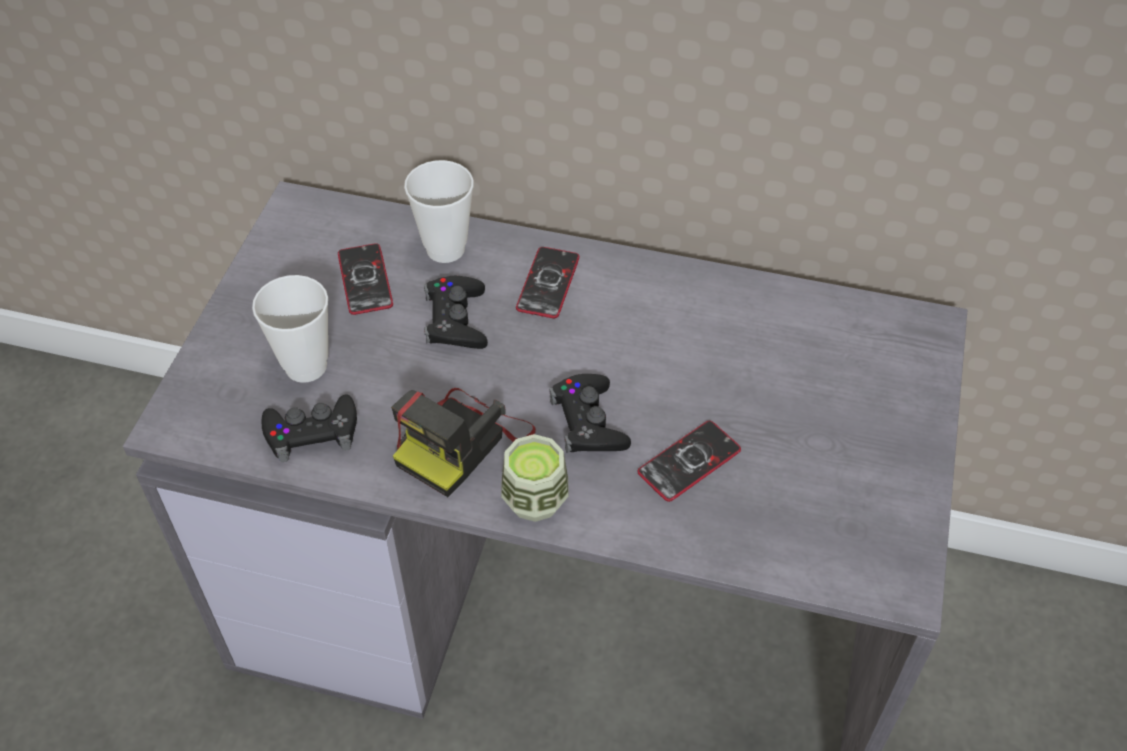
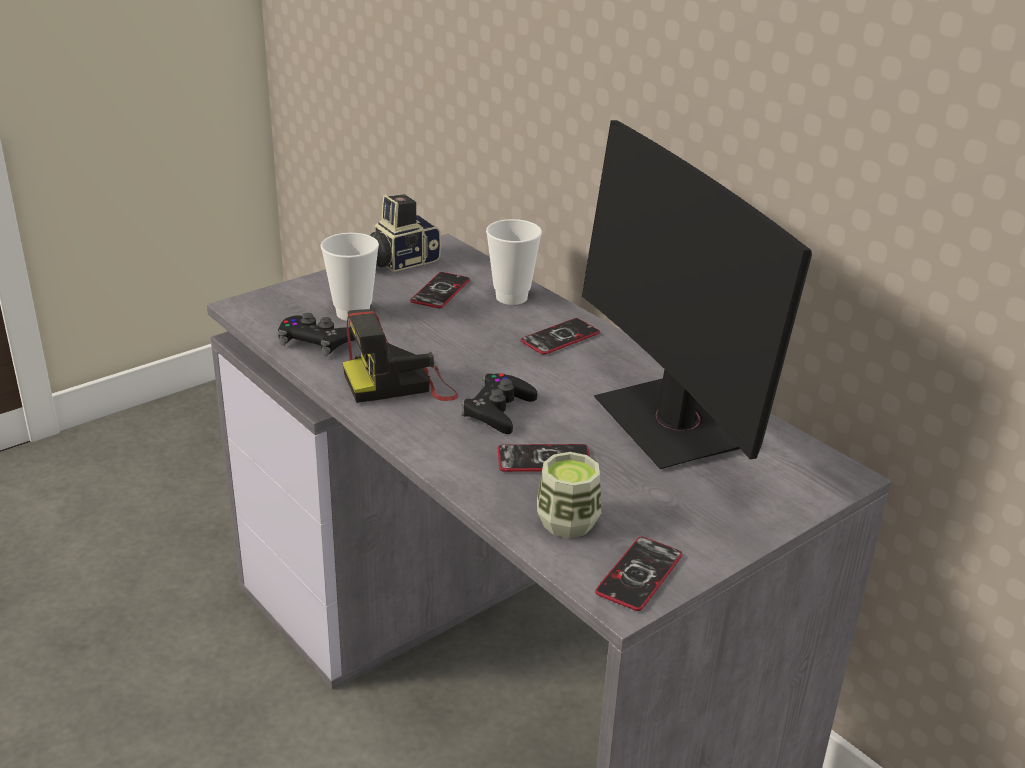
camera: 35 degrees right, 20 degrees down
(271, 257) = (397, 261): none -> camera
(456, 320) = (474, 330): black game controller -> none
(535, 499) = (411, 429): cup -> cup (567, 522)
(750, 343) = (673, 423): none -> monitor
(889, 550) = (639, 574): none -> phone

